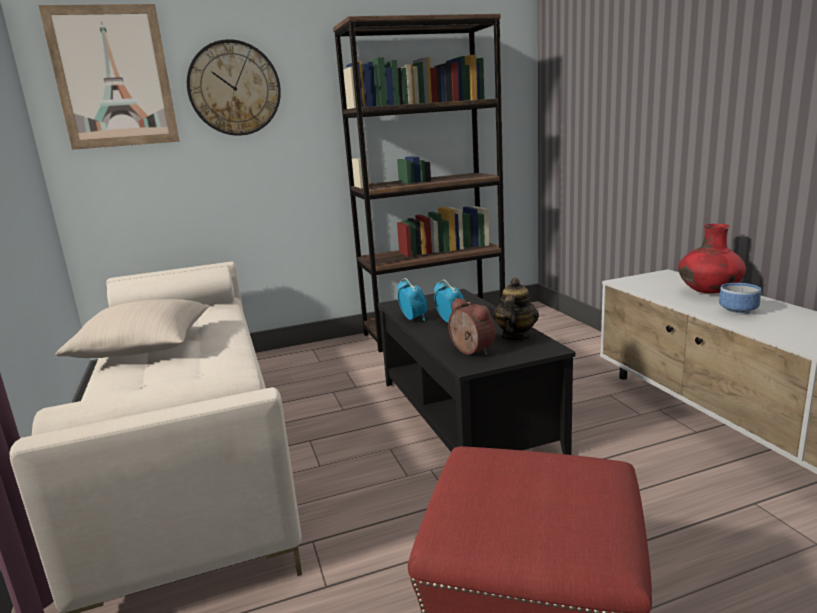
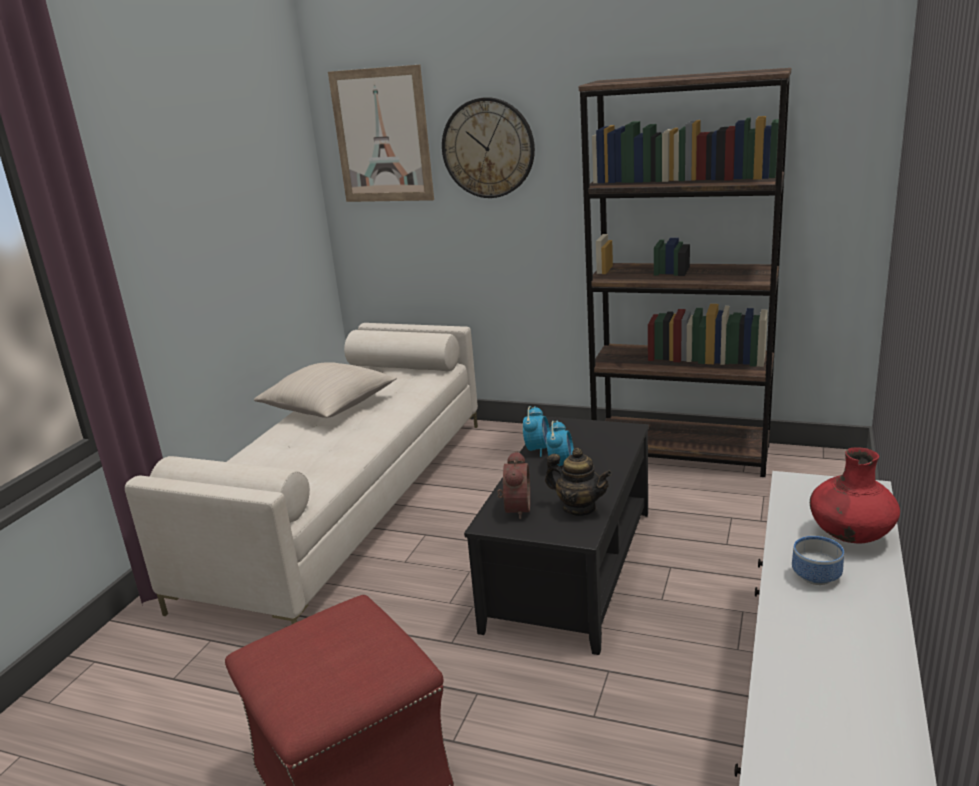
camera: 40 degrees right, 5 degrees up
(515, 336) = (579, 508): teapot -> teapot turned 60 degrees clockwise

